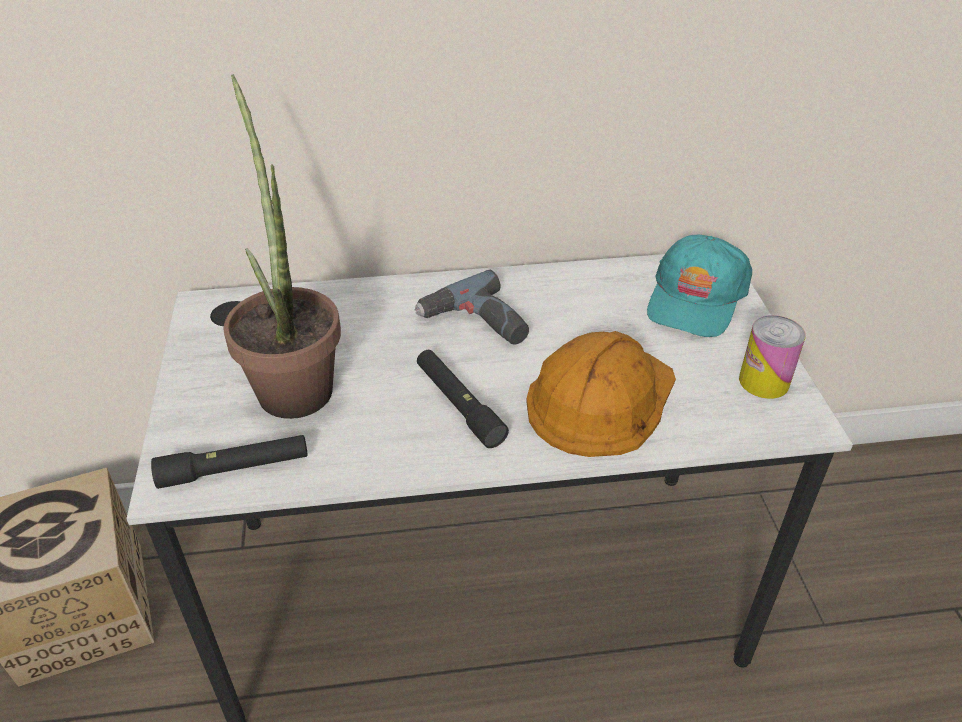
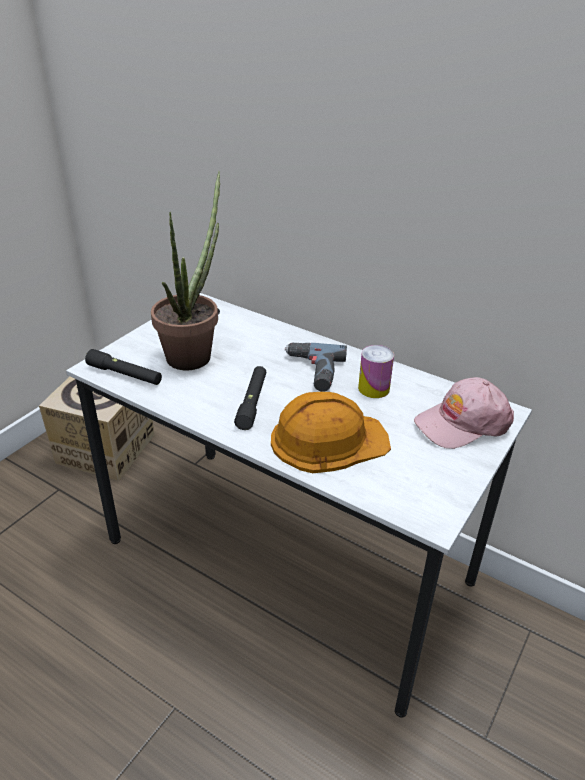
camera: 40 degrees right, 5 degrees down
(695, 298) = (462, 423): turquoise cap -> pink cap
(764, 381) = (439, 486): can -> can (373, 388)

